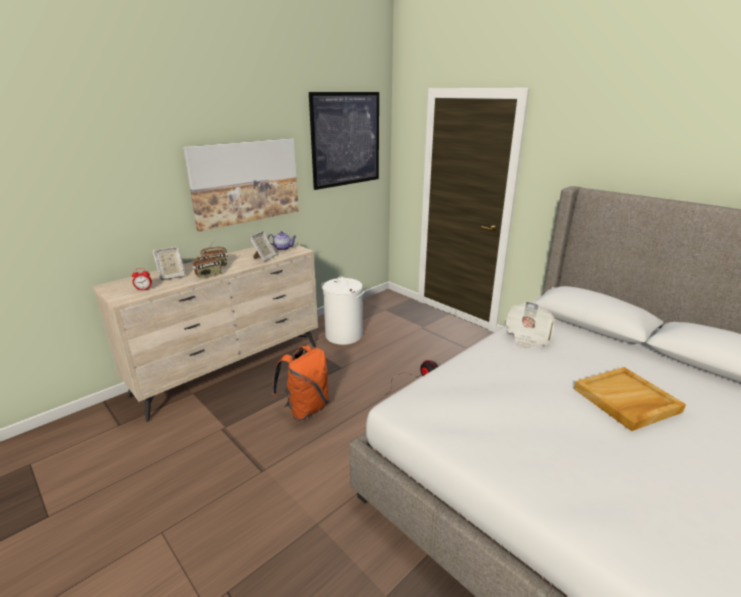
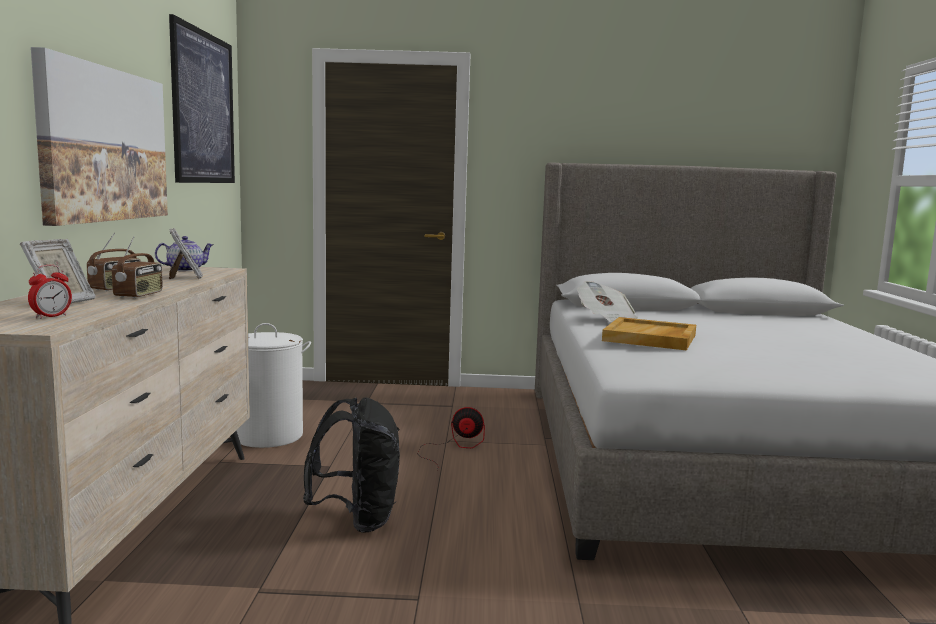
camera: 45 degrees left, 15 degrees down
(305, 409) = (357, 519): orange backpack -> black backpack
(626, 400) = (757, 333): beige tray -> beige tray (650, 338)

